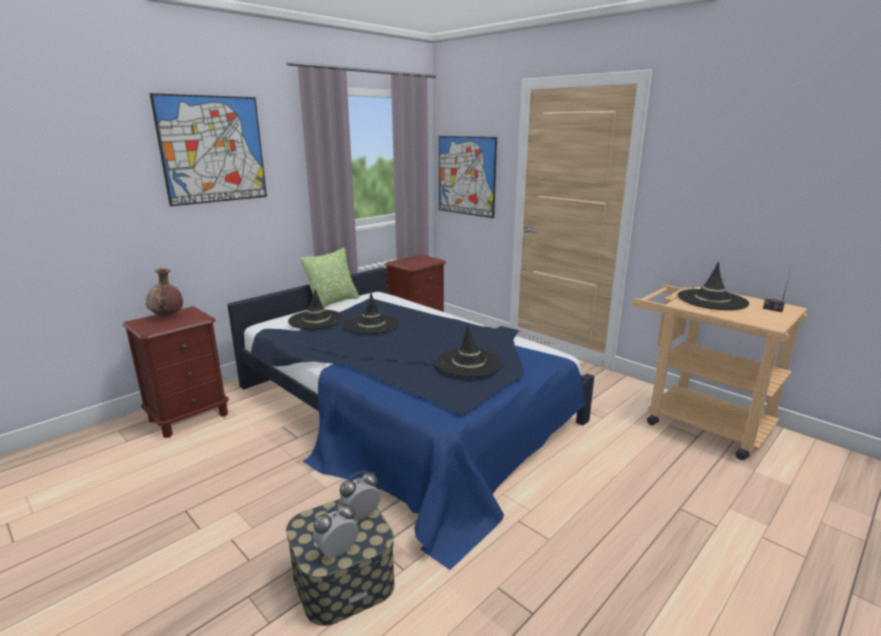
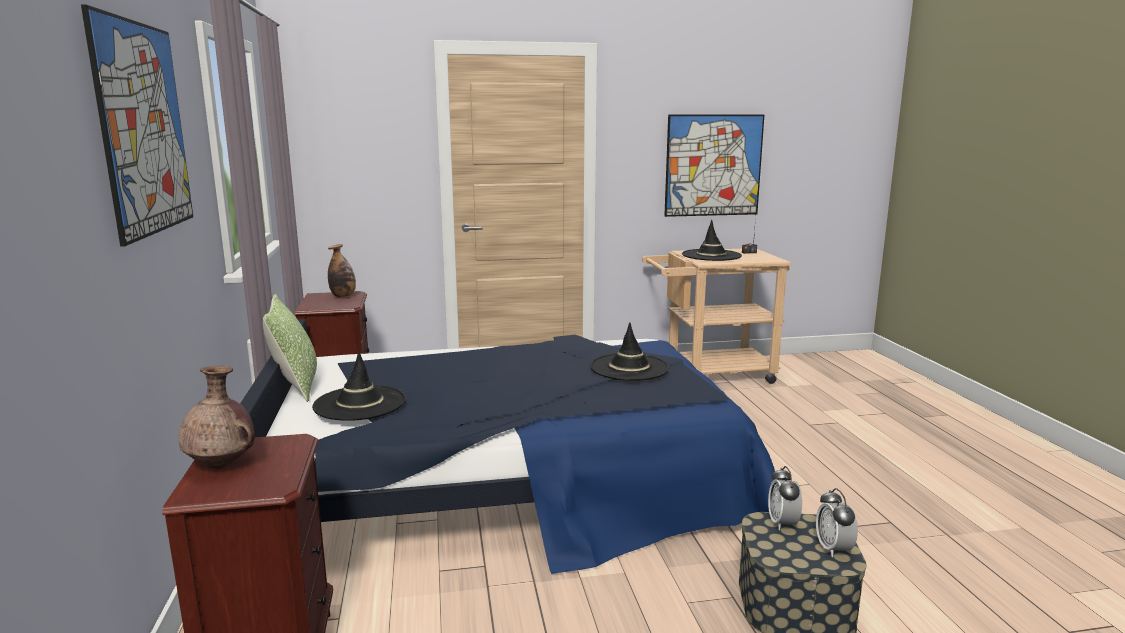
camera: 55 degrees left, 5 degrees down
(371, 324) = (441, 380): black hat -> none
(427, 260) = (343, 296): none -> bottle
(466, 176) = (347, 169): picture -> picture (713, 165)

